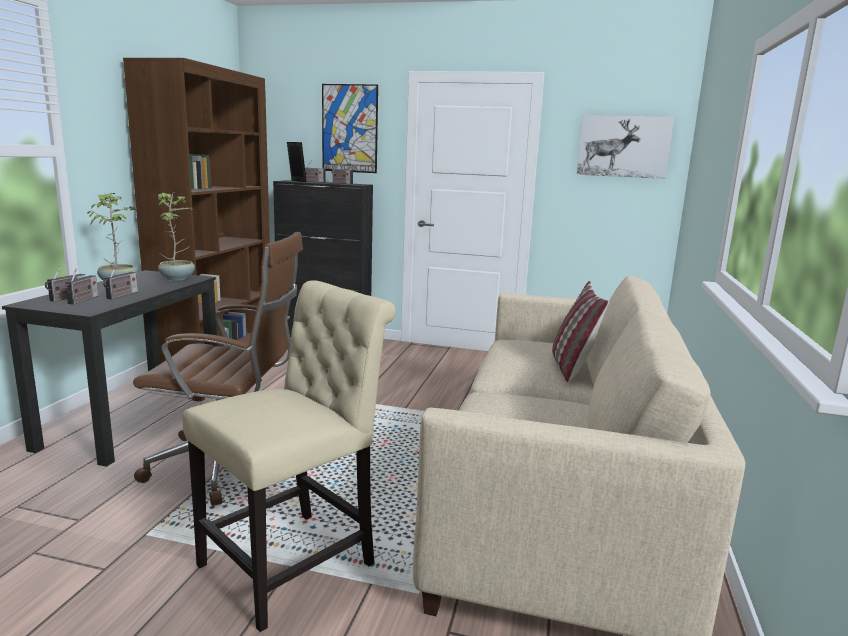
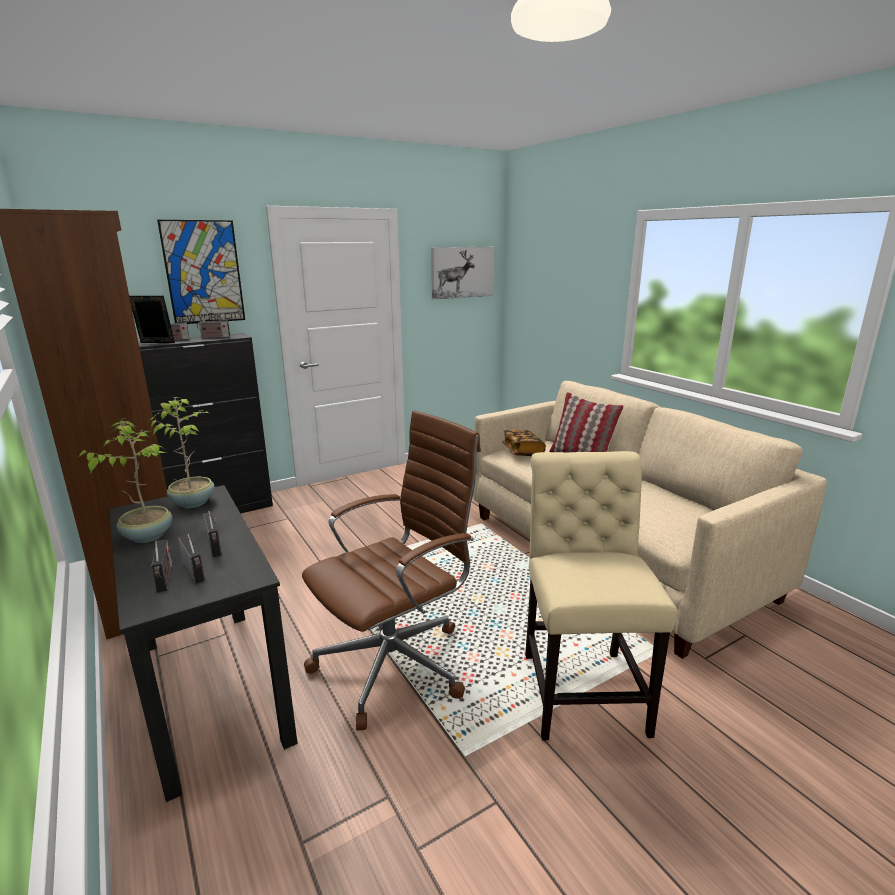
camera: 45 degrees left, 5 degrees up
(525, 343) = (522, 452): none -> book

